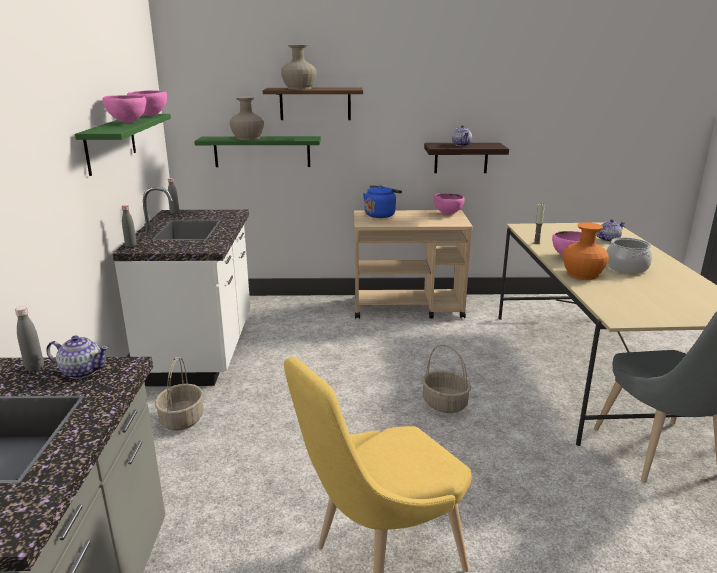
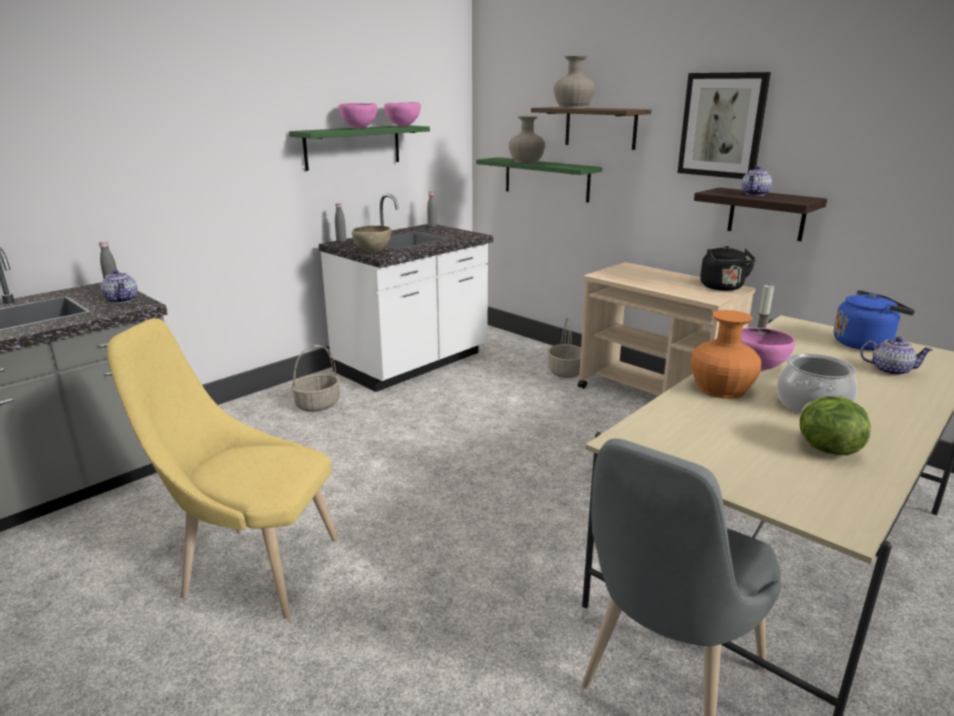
camera: 45 degrees right, 0 degrees up
(195, 248) = (373, 252): none -> brown bowl
(381, 215) = (641, 271): blue kettle -> blue kettle (864, 343)
(422, 97) = (722, 125): none -> picture
(444, 403) = (521, 493): basket -> basket (565, 371)
(448, 214) = (723, 288): pink bowl -> black kettle
(675, 287) = (825, 449): none -> lettuce

